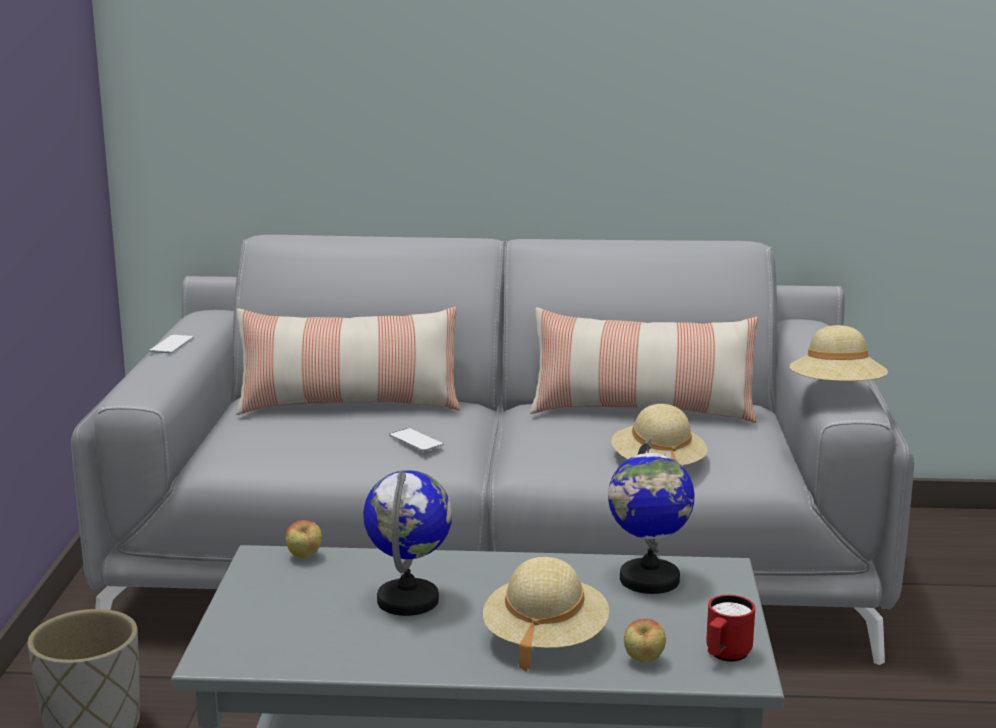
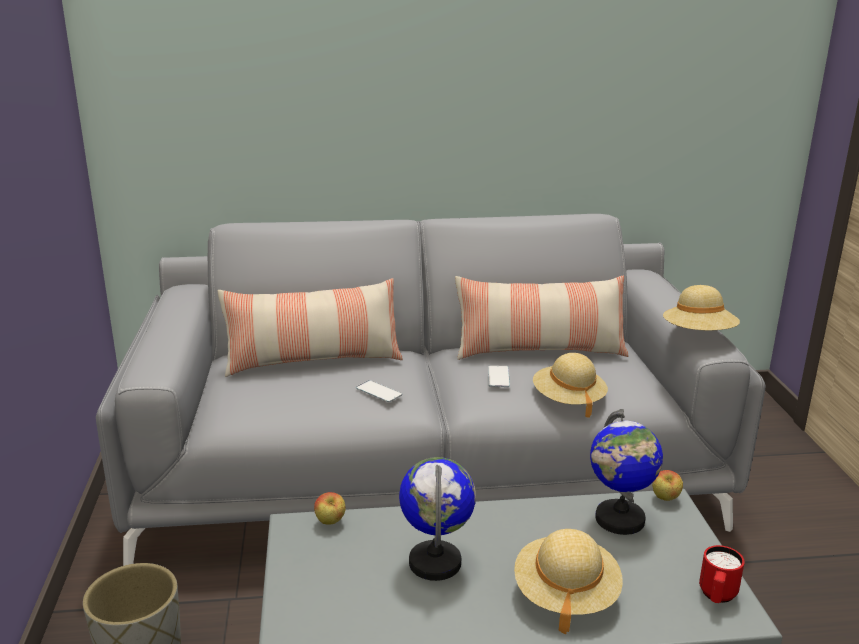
camera: 10 degrees left, 5 degrees up
(171, 344) = (164, 321): phone -> phone (498, 376)
(644, 661) = (655, 610): apple -> apple (665, 499)

